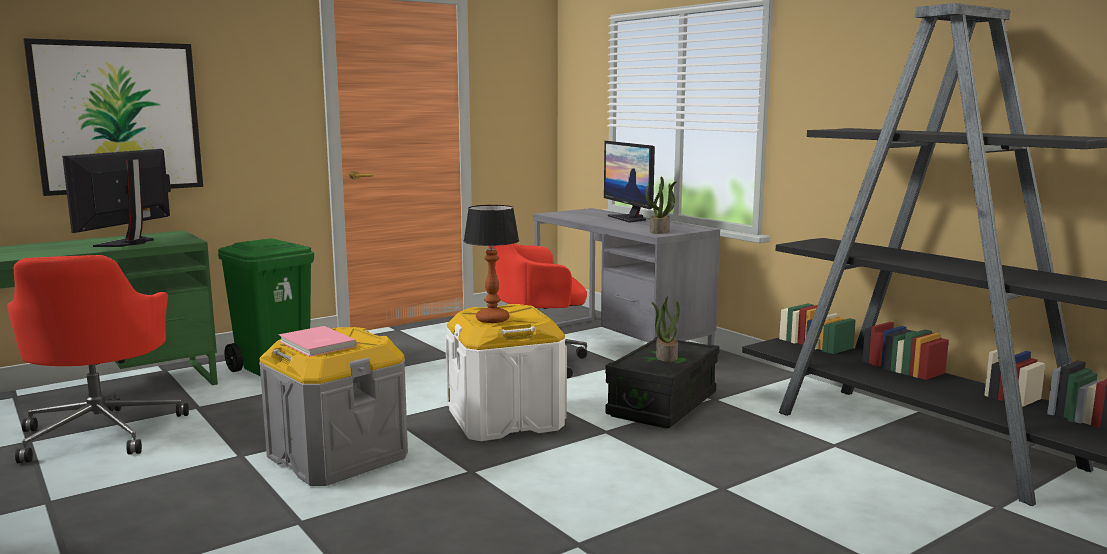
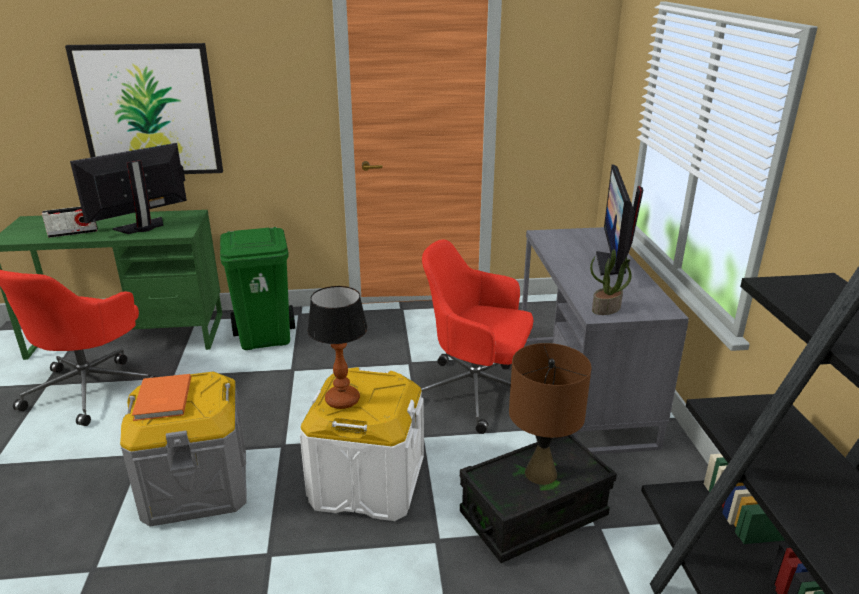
camera: 30 degrees right, 15 degrees up
(43, 252) = (73, 233): none -> radio
(316, 344) = (161, 400): pink book -> orange book
(666, 356) = (540, 473): potted plant -> brown table lamp

